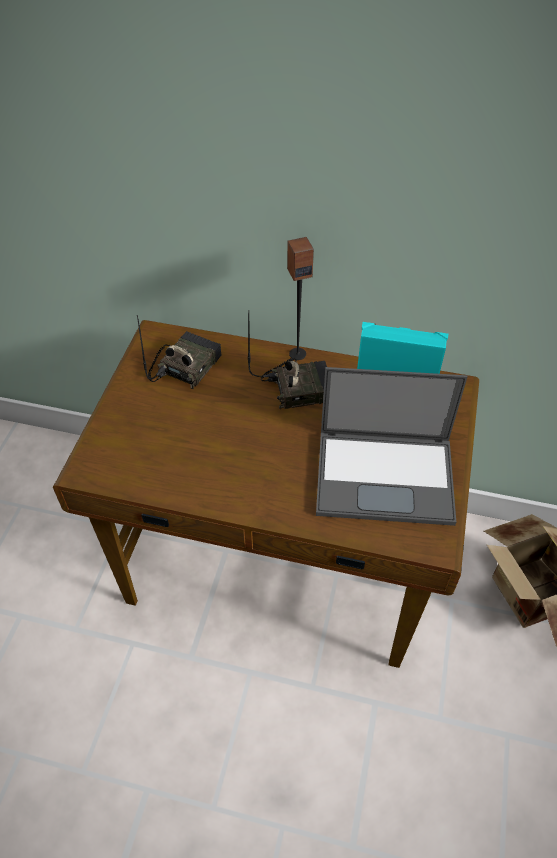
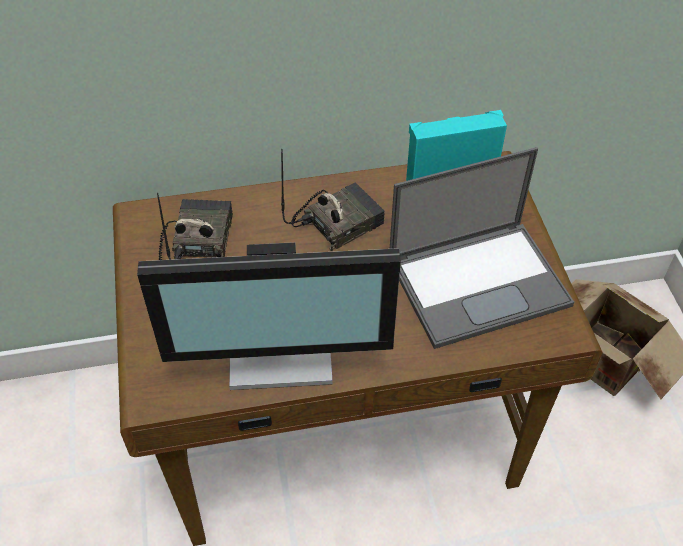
camera: 25 degrees left, 0 degrees up
(198, 471) = (282, 349): none -> monitor
(297, 353) = (315, 185): speaker -> none

